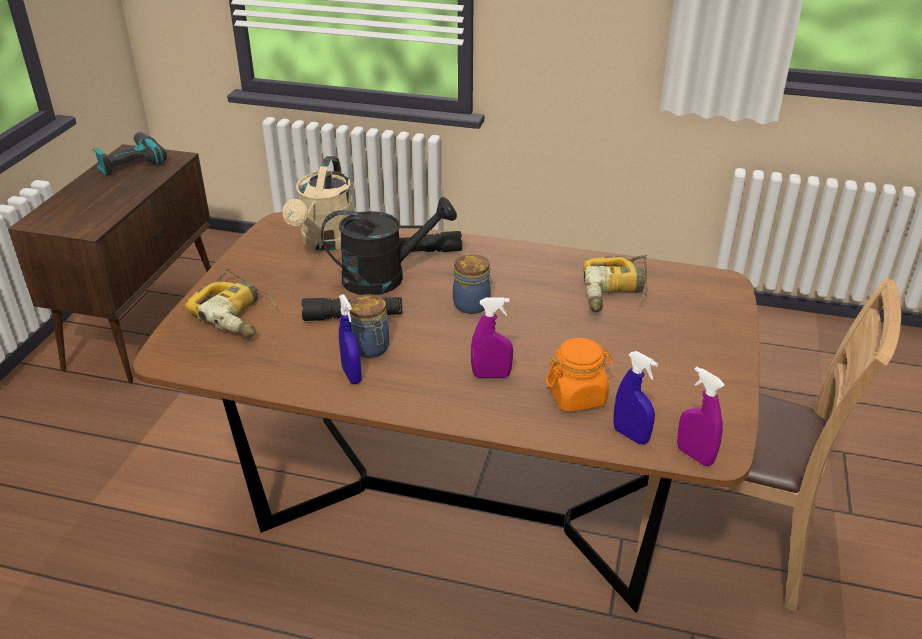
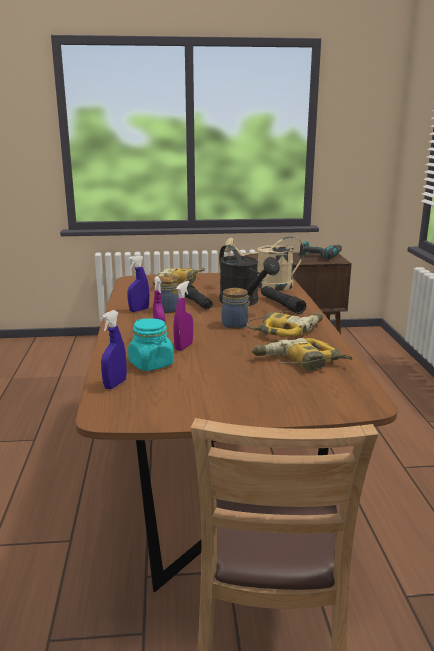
camera: 70 degrees right, 15 degrees down
(511, 273) = (286, 330): none -> power drill
(577, 396) = (151, 364): orange jar -> turquoise jar
(694, 456) = (100, 408): purple spray bottle -> purple spray bottle (183, 347)

